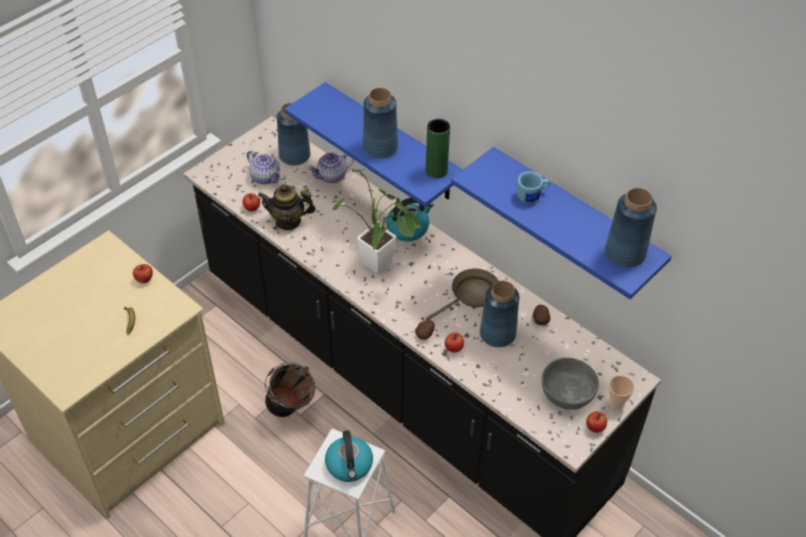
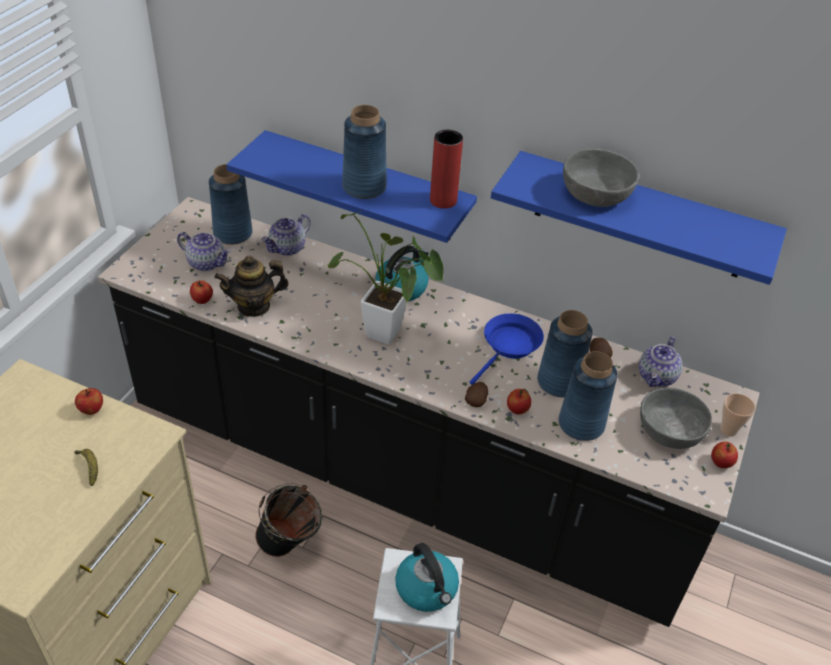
camera: 20 degrees left, 5 degrees down
(436, 171) = (443, 200): green vase -> red vase
(471, 296) = (509, 346): brown frying pan -> blue frying pan
(532, 196) = (596, 193): blue mug -> grey bowl
(580, 347) = (657, 377): none -> teapot
(624, 253) = (736, 234): blue vase -> blue vase (580, 424)

